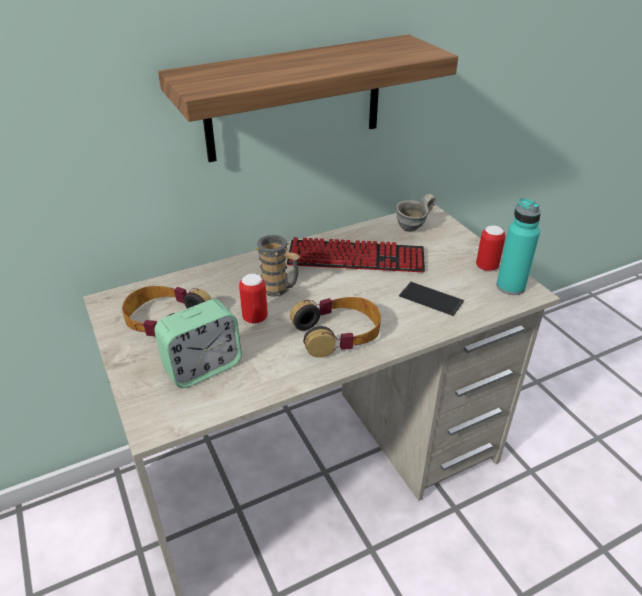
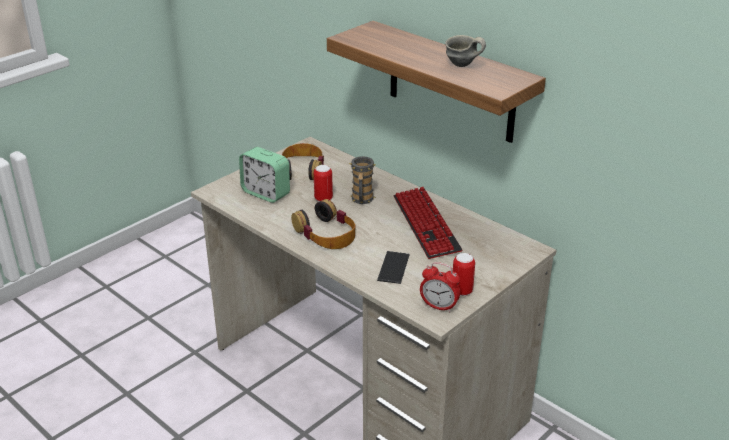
camera: 70 degrees right, 5 degrees down
(413, 228) = (496, 245): grey mug -> grey mug (462, 66)
(510, 287) = (439, 306): turquoise bottle -> alarm clock

